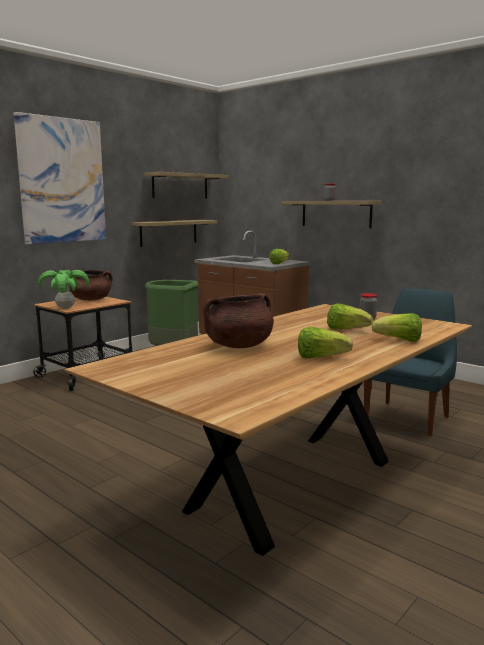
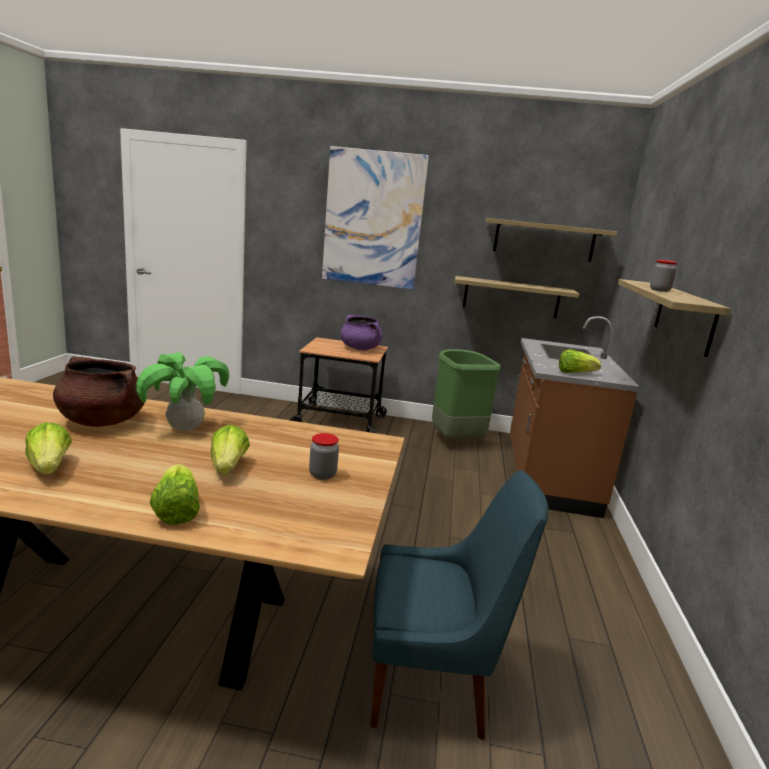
camera: 55 degrees right, 5 degrees up
(65, 308) = (313, 347): potted plant -> potted plant (184, 428)
(91, 300) = (360, 348): brown cooking pot -> purple cooking pot

